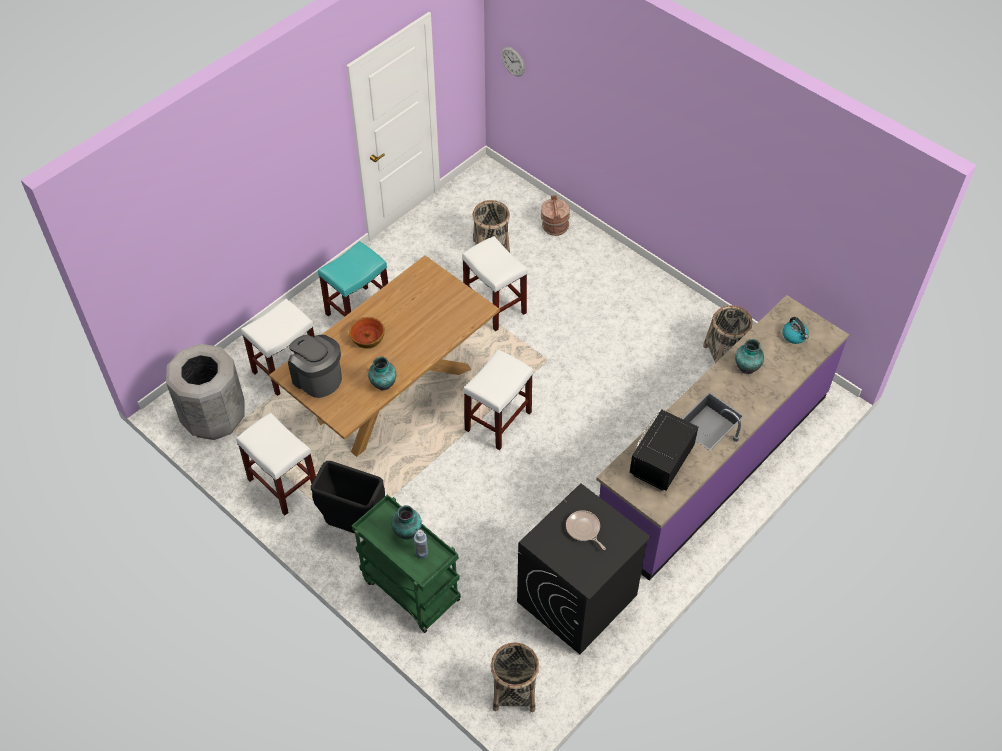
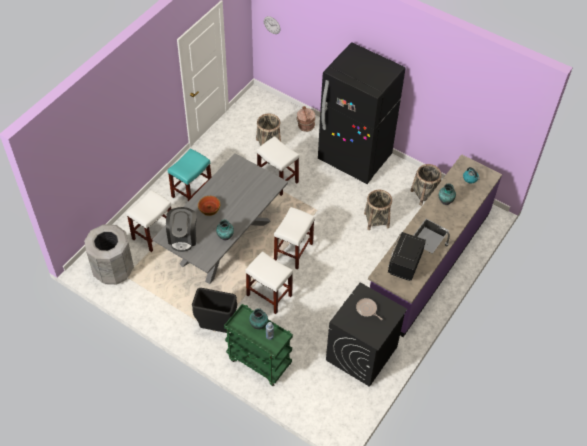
camera: 10 degrees left, 0 degrees up
(282, 484) = (166, 307): white stool -> white stool (268, 295)
(317, 378) = (183, 237): coffee machine -> coffee machine turned 120 degrees counterclockwise
(393, 394) = (224, 242): brown dining table -> grey dining table
(514, 691) = (334, 413): basket -> basket (376, 220)
(622, 285) = (354, 158): none -> black fridge

